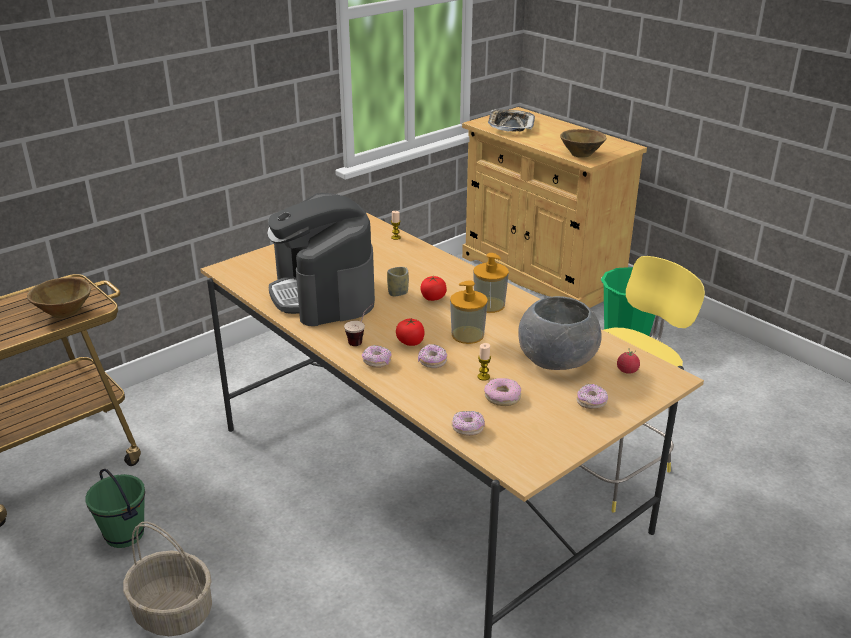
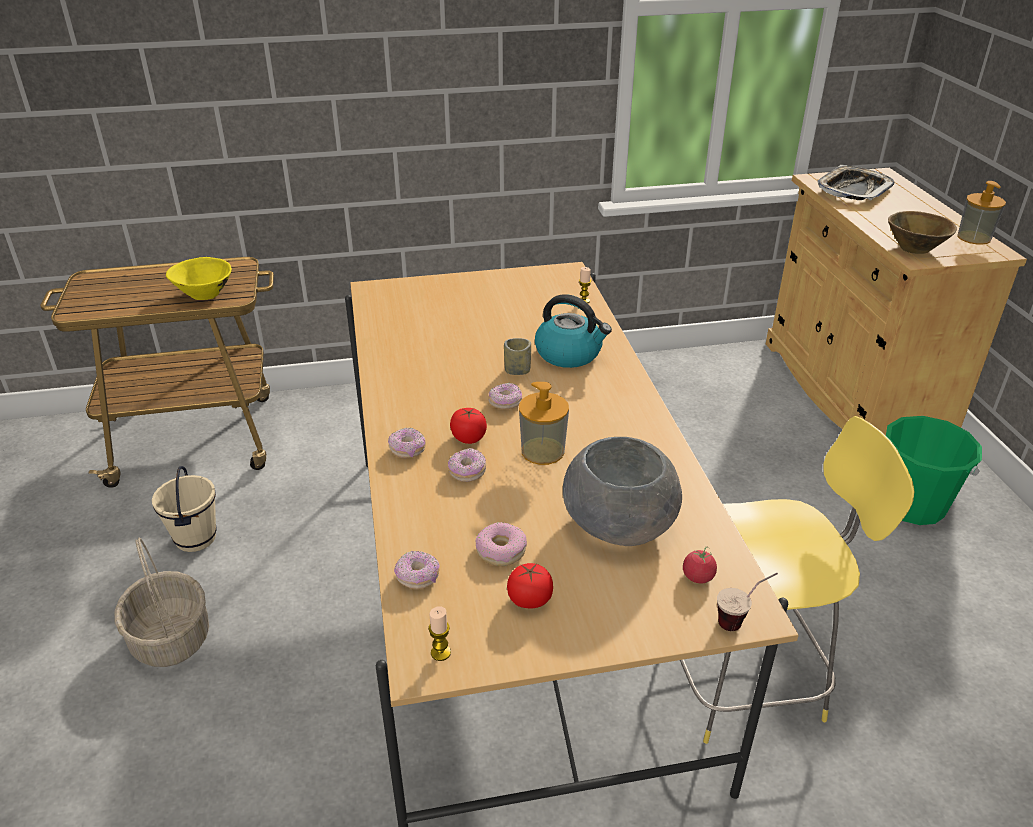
camera: 30 degrees right, 5 degrees up
(63, 313) = (204, 294): brown bowl -> yellow bowl
(124, 535) = (195, 538): green bucket -> beige bucket
(323, 294) = (437, 347): coffee machine -> none
(361, 339) = (420, 415): cup -> cup (741, 619)
(422, 273) = (569, 354): none -> kettle
(433, 298) = (550, 389): tomato -> tomato (529, 599)
(483, 377) = (506, 514): candle -> candle (440, 653)
(489, 305) = (608, 420): soap dispenser -> soap dispenser (974, 237)
(591, 403) = (603, 605): donut -> donut (505, 403)

